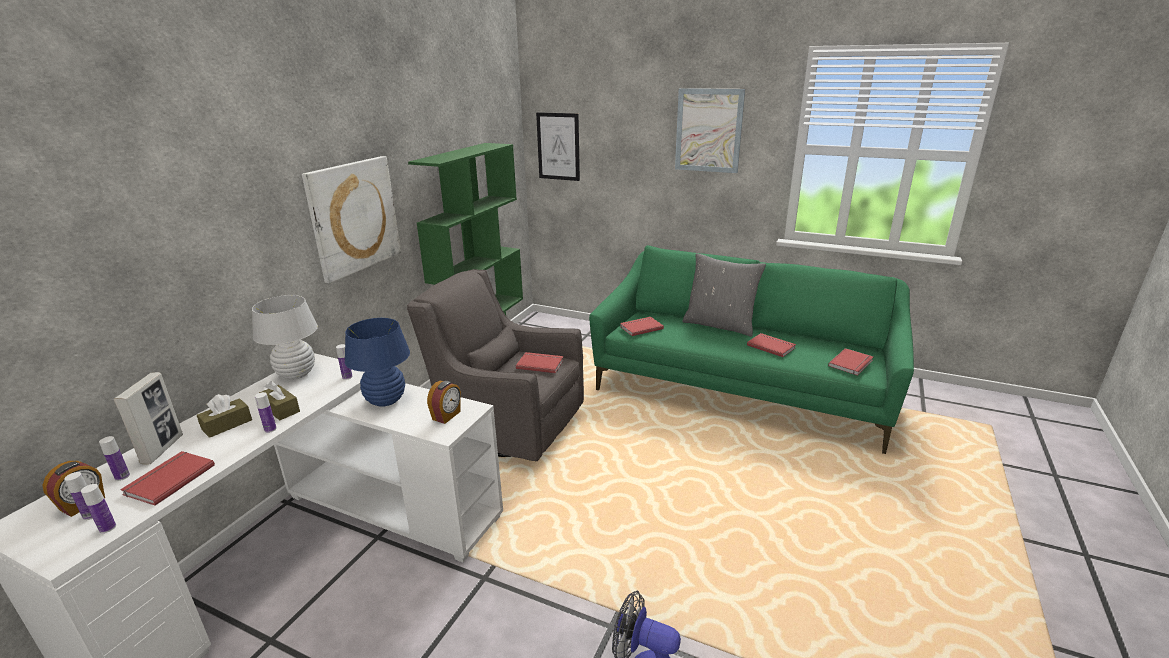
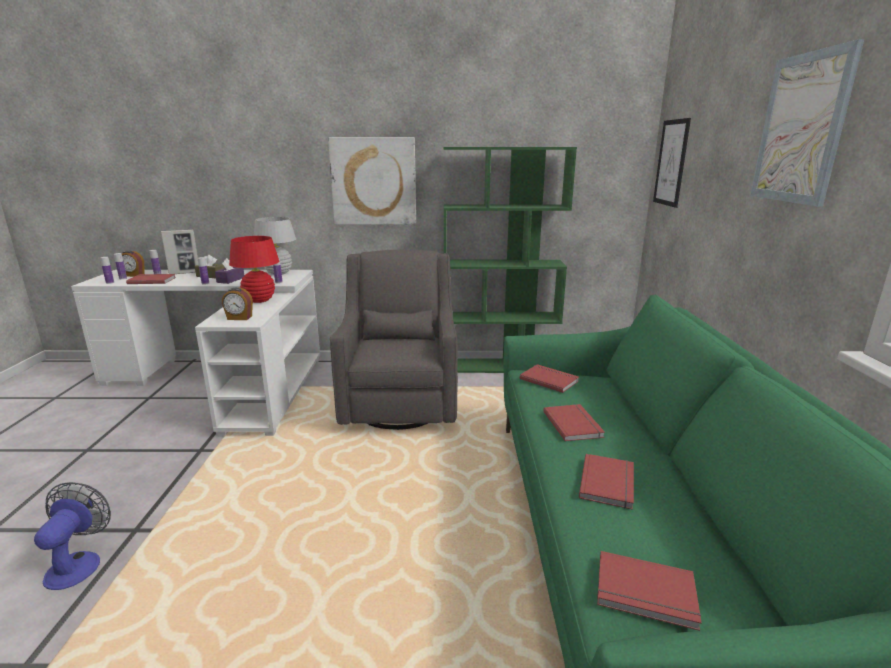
camera: 65 degrees right, 5 degrees down
(281, 409) = (230, 280): brown tissue box -> purple tissue box
(385, 400) = (259, 300): blue table lamp -> red table lamp
(540, 364) = (408, 350): red book -> red book (574, 424)
(720, 325) = (634, 430): grey pillow -> none

